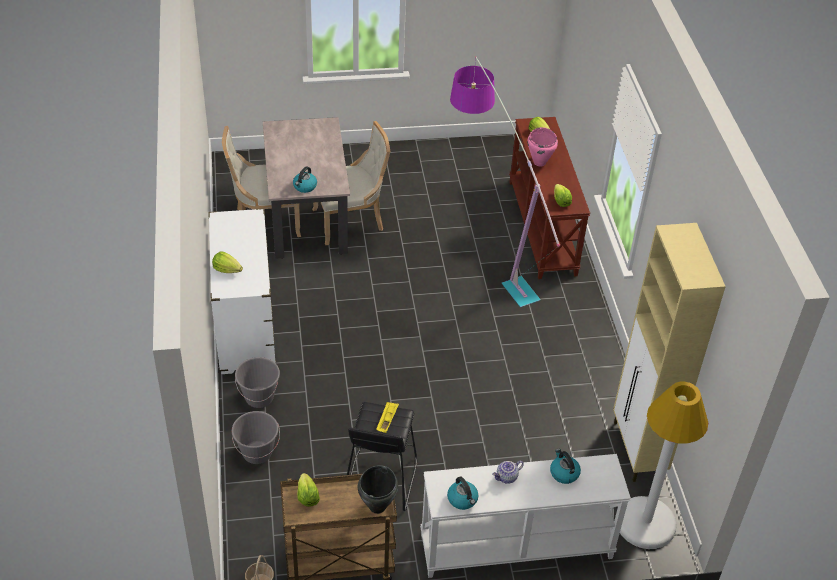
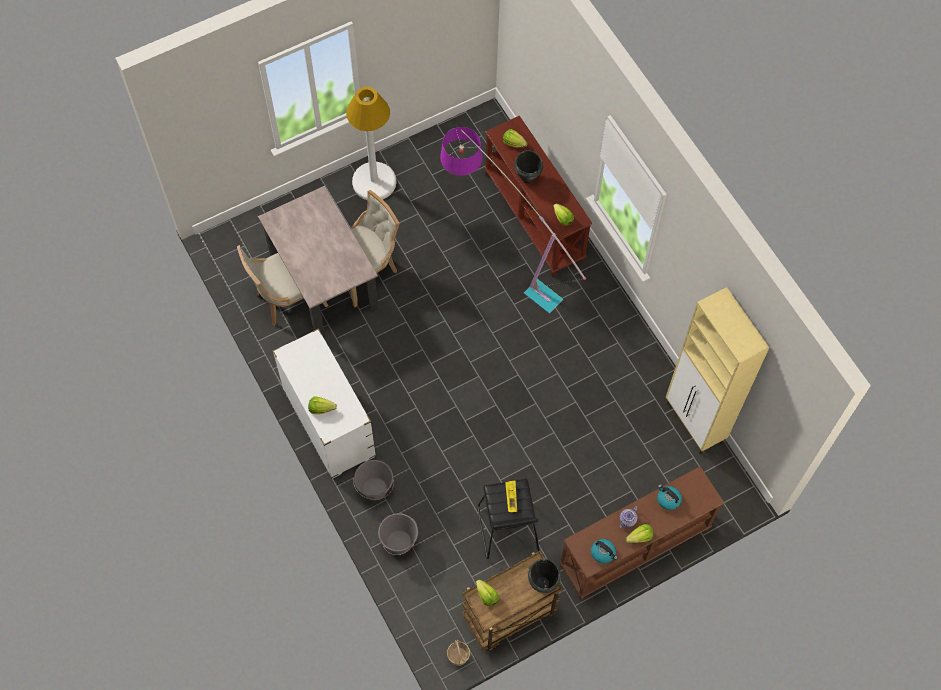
camera: 20 degrees left, 20 degrees up
(305, 187) = (334, 282): kettle -> none
(513, 498) = (640, 537): none -> lettuce
(516, 548) = (634, 548): white console table -> brown console table
(540, 162) = (527, 178): pink cooking pot -> black cooking pot
(645, 523) = (722, 488): white floor lamp -> white floor lamp (374, 182)

